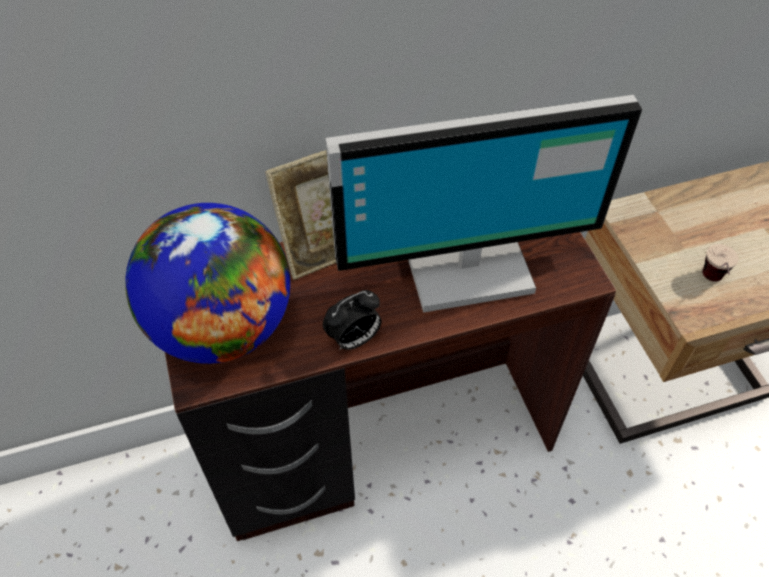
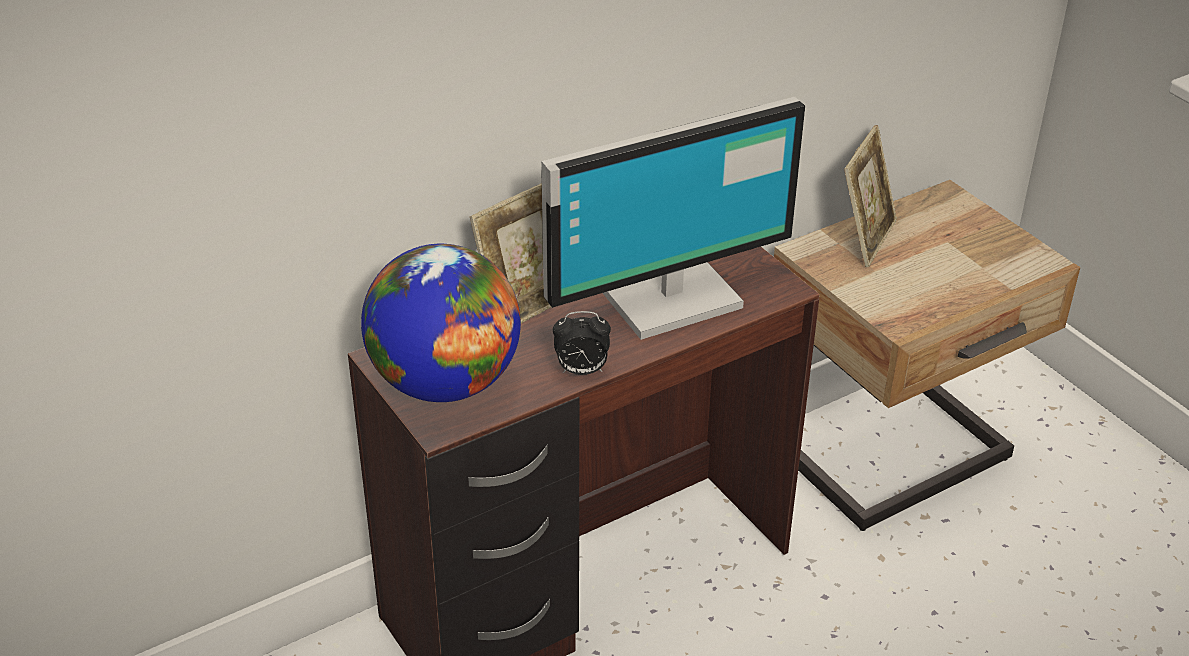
camera: 15 degrees left, 15 degrees down
(354, 339) = (581, 371): alarm clock -> alarm clock turned 45 degrees clockwise
(684, 210) = (865, 239): none -> picture frame
(711, 283) = (909, 295): cup -> none

